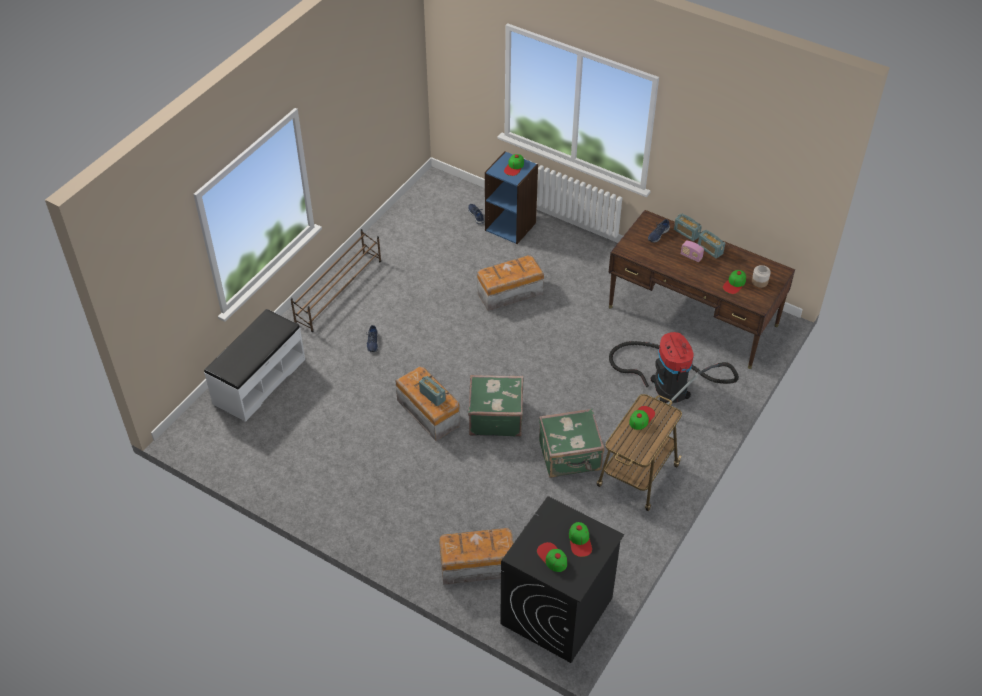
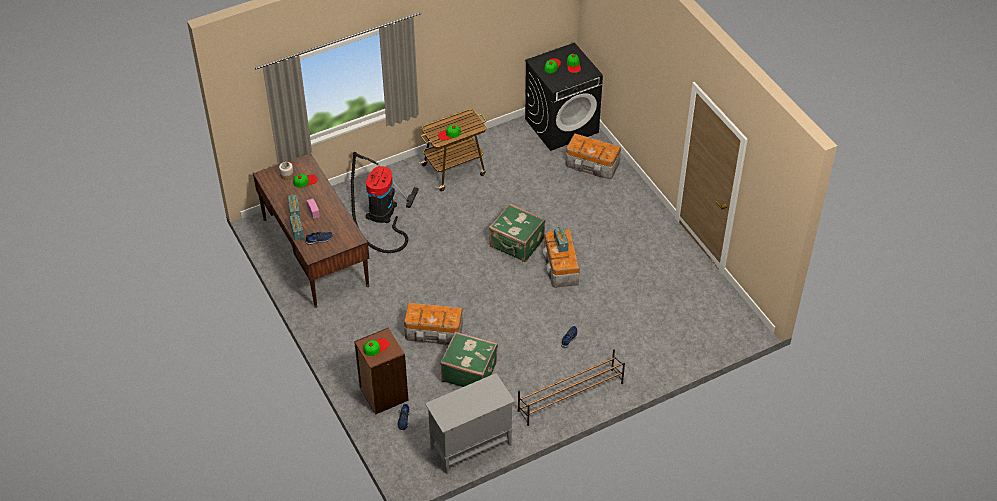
camera: 150 degrees left, 0 degrees up
(259, 381) = (674, 345): white bench -> none
(403, 219) = (470, 447): none -> grey cabinet
(511, 226) = (383, 394): blue bookcase -> brown bookcase
(570, 456) = (486, 198): green suitcase -> green suitcase (469, 371)

